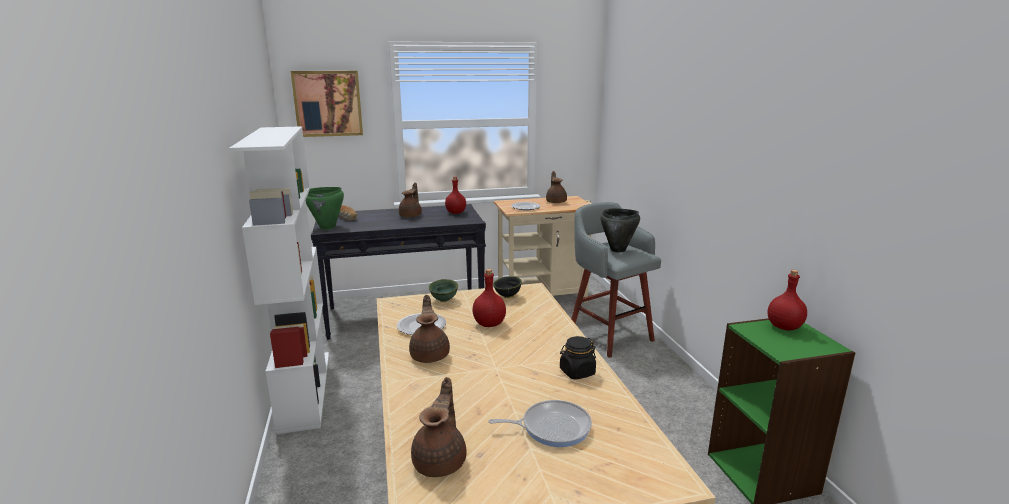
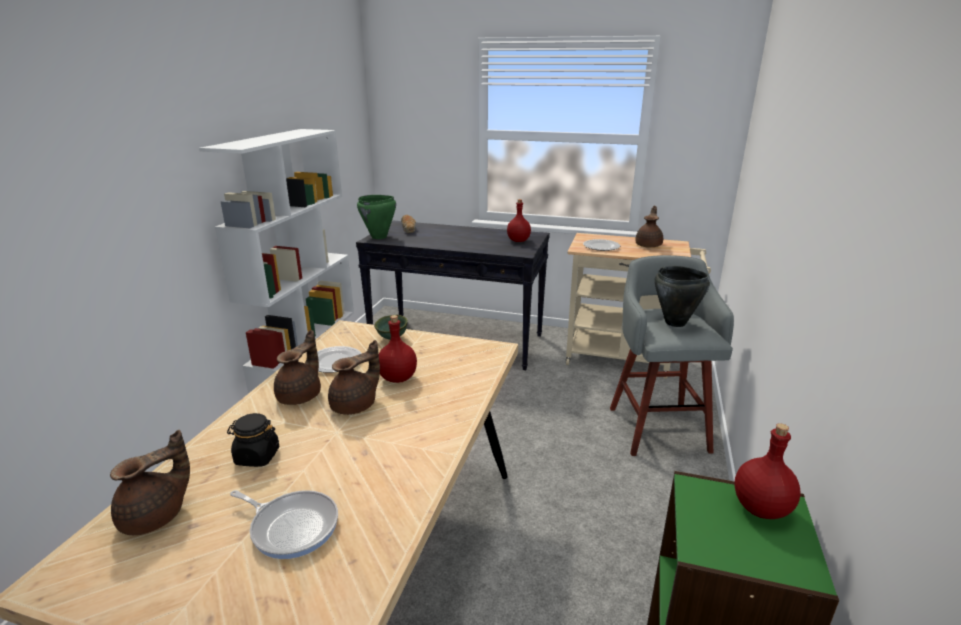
camera: 30 degrees right, 5 degrees up
(328, 103) = (414, 107): picture -> none
(411, 216) = (469, 237): brown teapot -> brown teapot (356, 405)
(508, 296) = (459, 351): black bowl -> none
(577, 372) = (406, 468): black jar -> black jar (257, 456)

